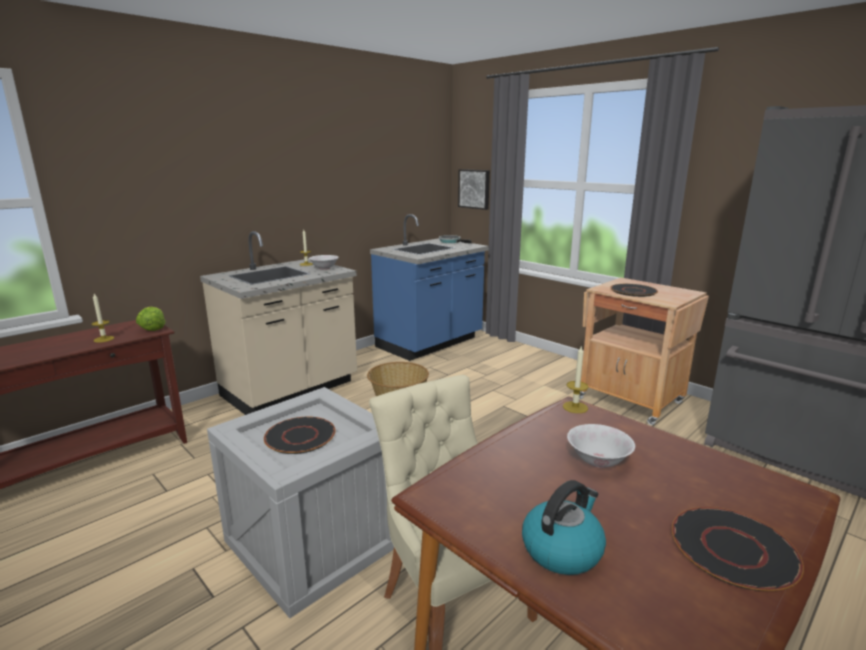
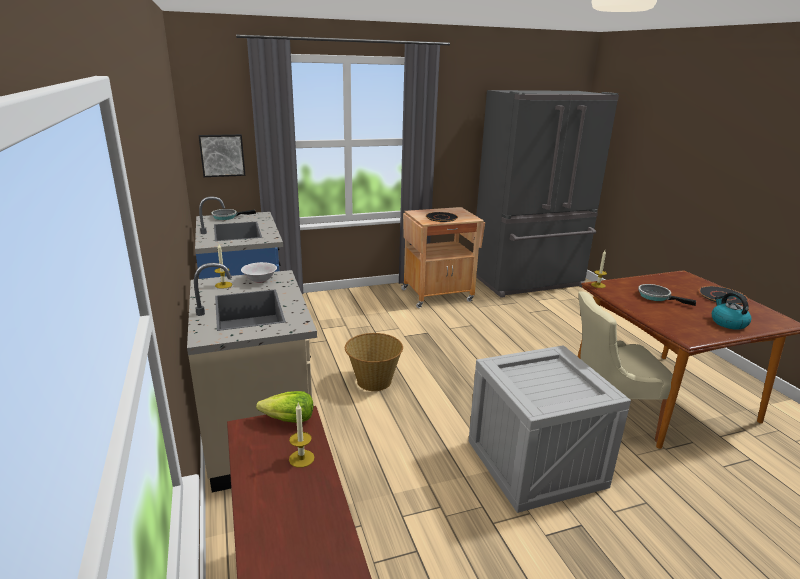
camera: 65 degrees left, 5 degrees up
(300, 436) = (550, 385): black plate -> none
(598, 460) = (656, 297): white bowl -> frying pan

